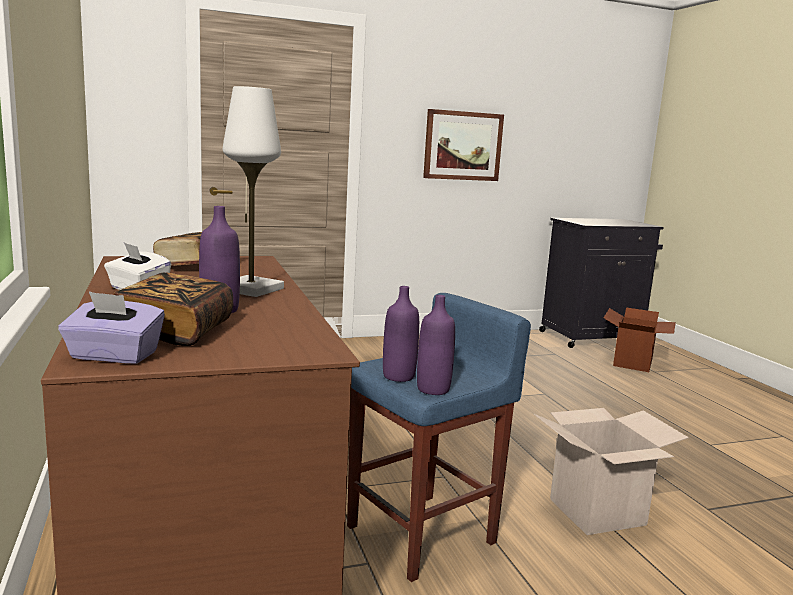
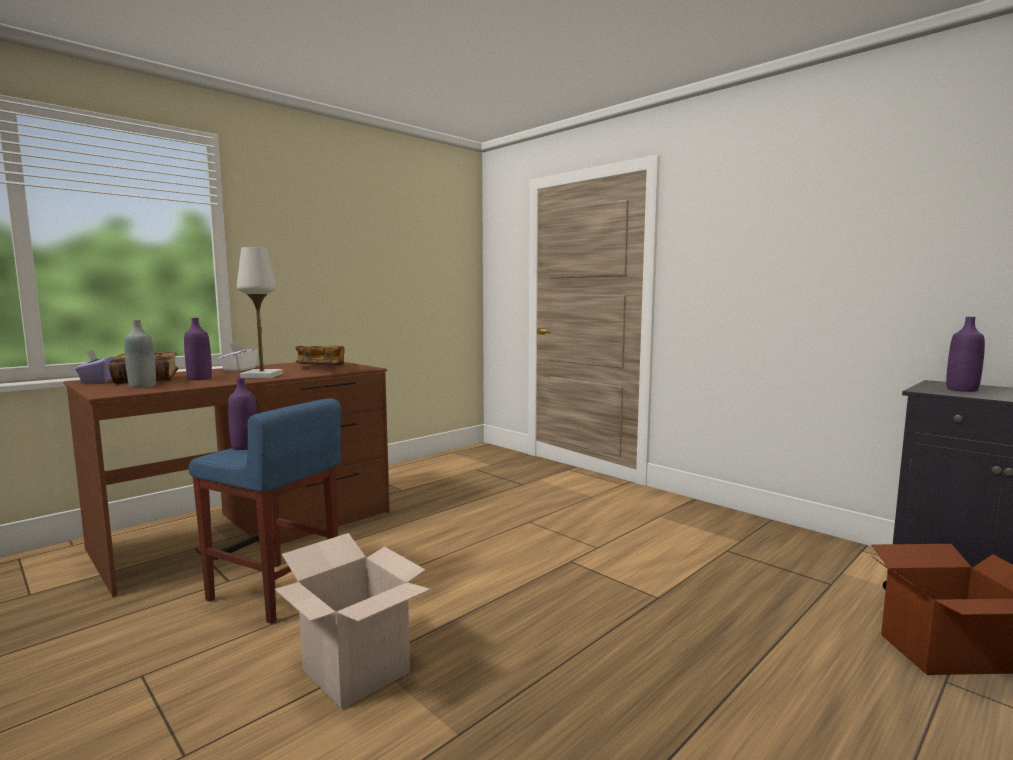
camera: 65 degrees right, 5 degrees down
(260, 335) = (142, 386): none -> grey bottle
(433, 389) = (219, 456): purple bottle -> purple bottle (962, 389)
(462, 146) = (772, 278): picture -> none

